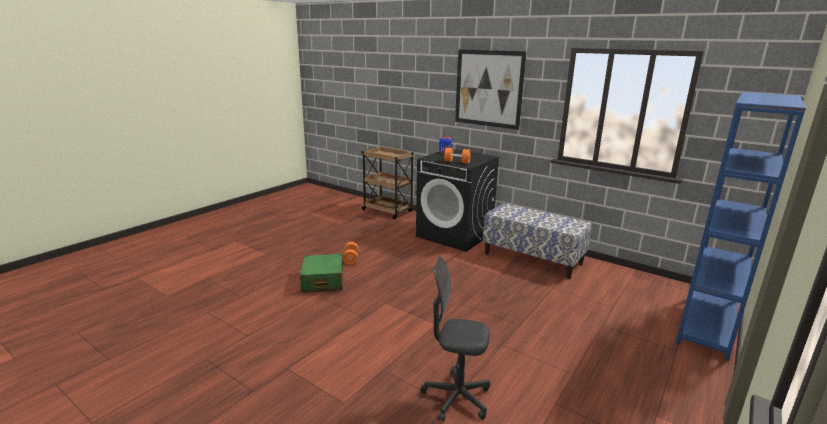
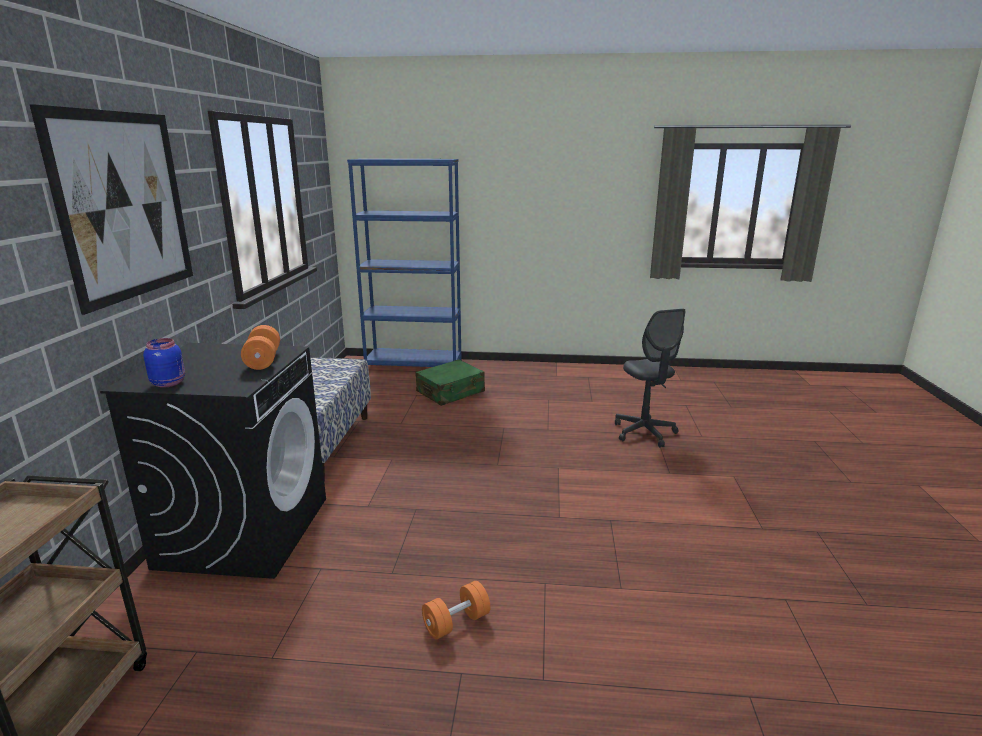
camera: 120 degrees left, 0 degrees up
(323, 281) = (575, 611): green suitcase -> green suitcase (451, 392)

